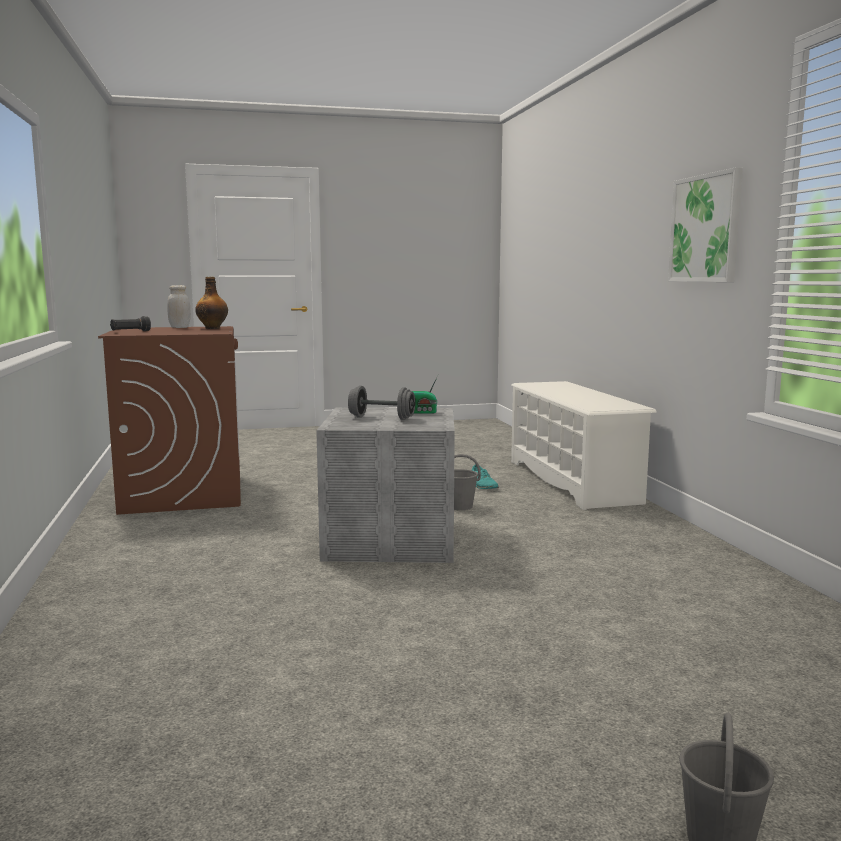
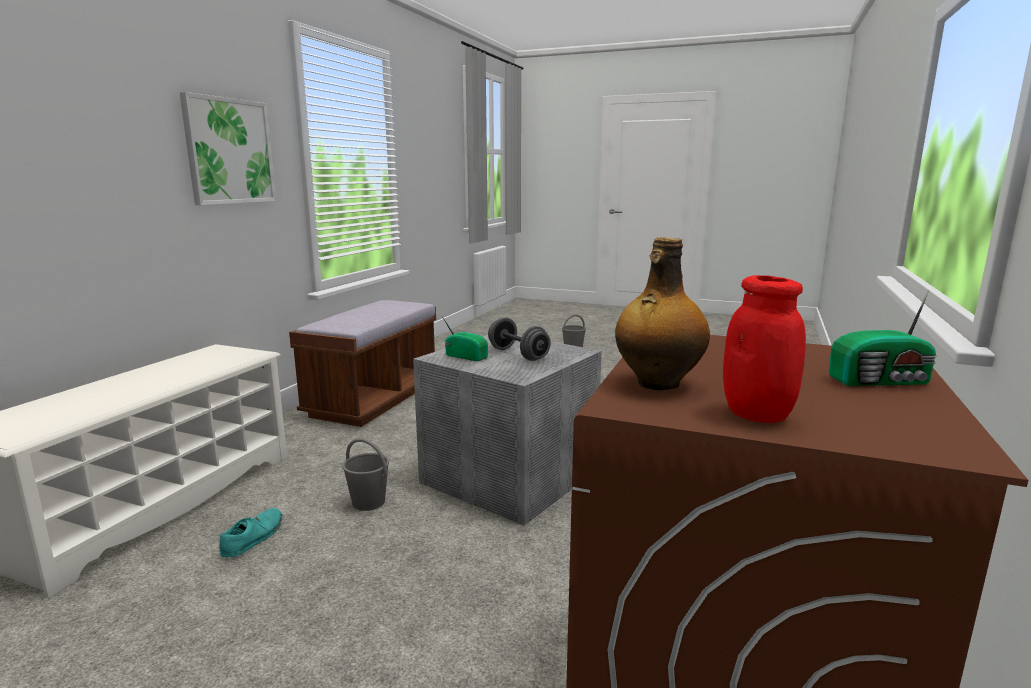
camera: 145 degrees left, 5 degrees up
(130, 331) = (882, 381): black flashlight -> radio
(179, 327) = (757, 414): white jar -> red jar
(680, 565) = (374, 399): none -> brown bench

